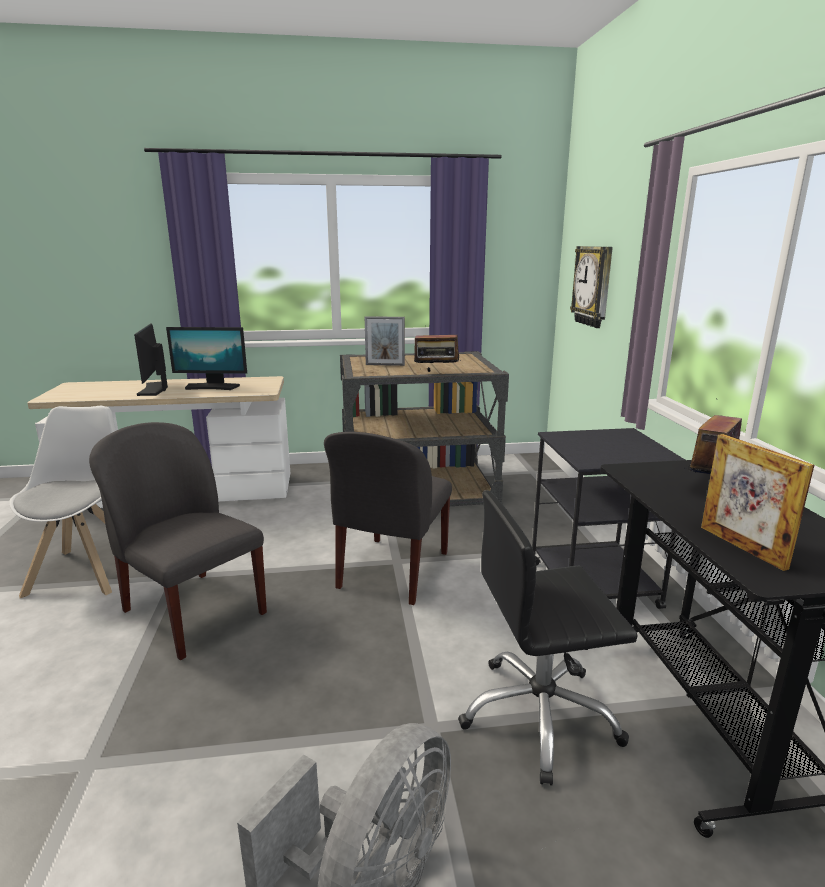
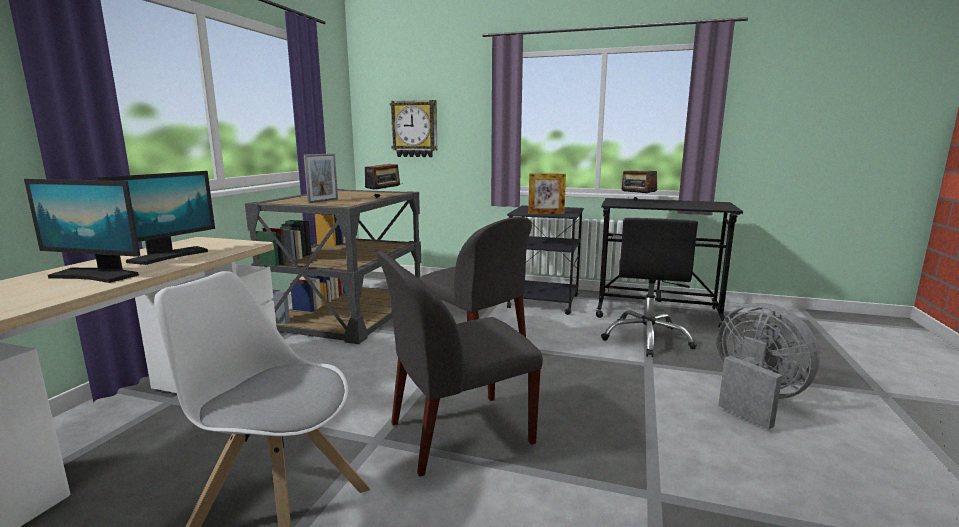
camera: 65 degrees left, 5 degrees down
(742, 547) = (702, 207): picture frame -> picture frame (546, 213)

